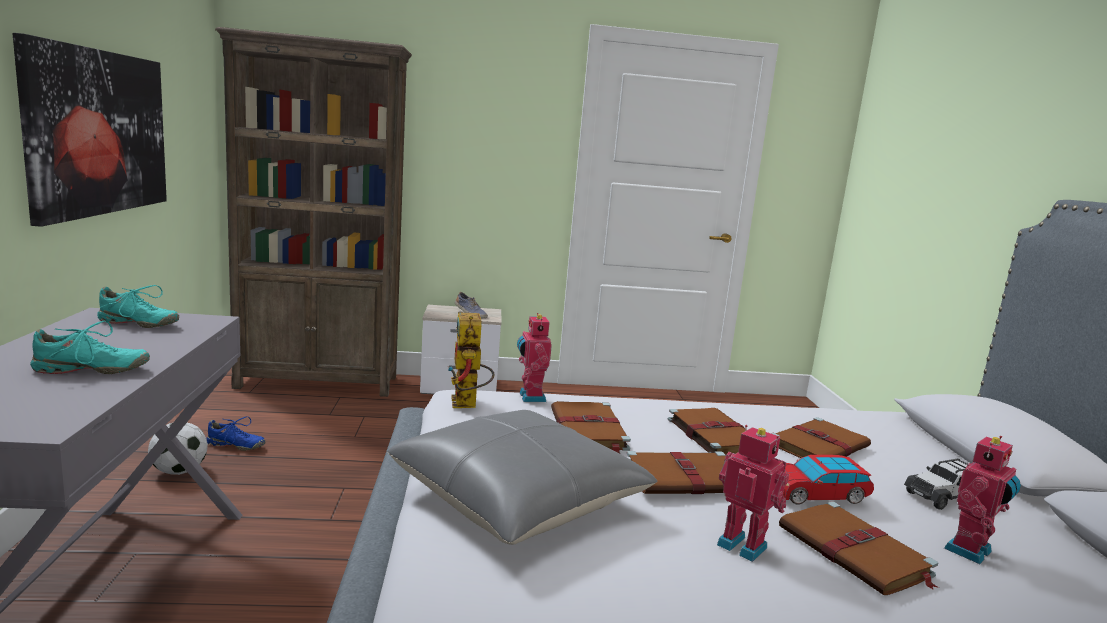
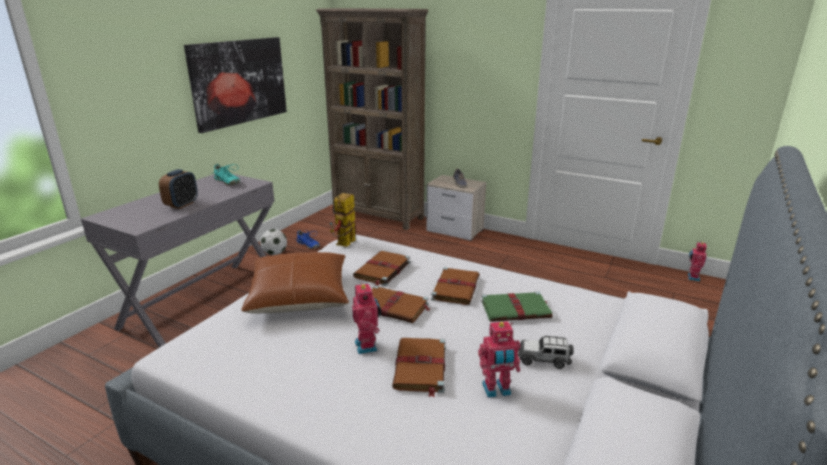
camera: 35 degrees right, 10 degrees up
(91, 370) = (182, 204): turquoise shoe -> alarm clock
(518, 498) = (299, 296): grey pillow -> brown pillow
(530, 397) = (383, 245): toy robot -> toy robot (692, 277)
(817, 494) = (456, 335): toy car -> none
(819, 445) = (516, 309): brown book -> green book

